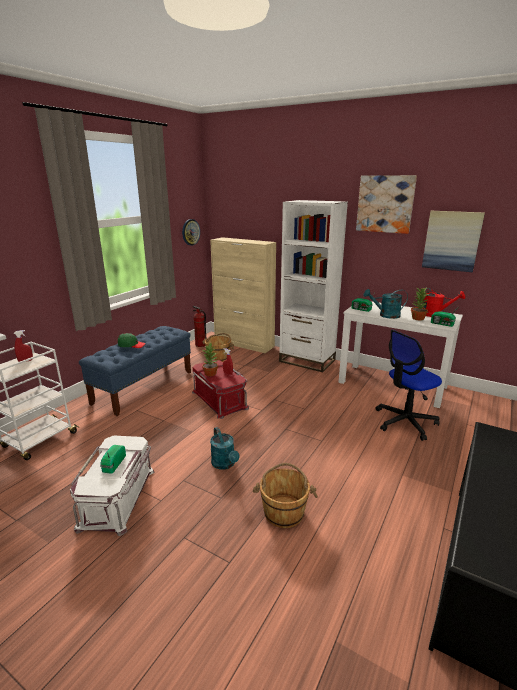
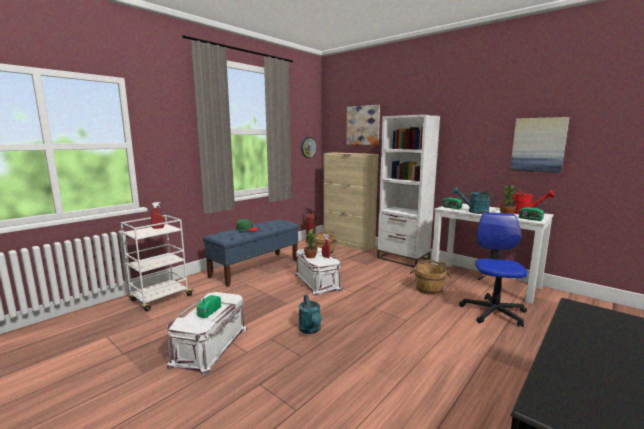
camera: 10 degrees right, 10 degrees down
(220, 399) = (318, 281): red storage box -> white storage box
(284, 511) = (358, 374): brown bucket -> brown bucket (429, 289)
(385, 204) = (474, 116): picture -> picture (363, 125)
(405, 422) = (493, 312): office chair -> office chair turned 120 degrees clockwise

